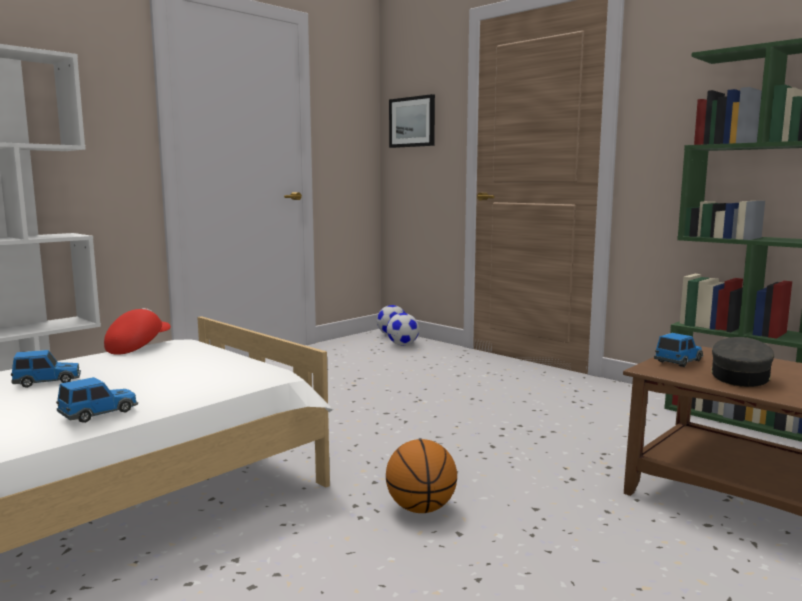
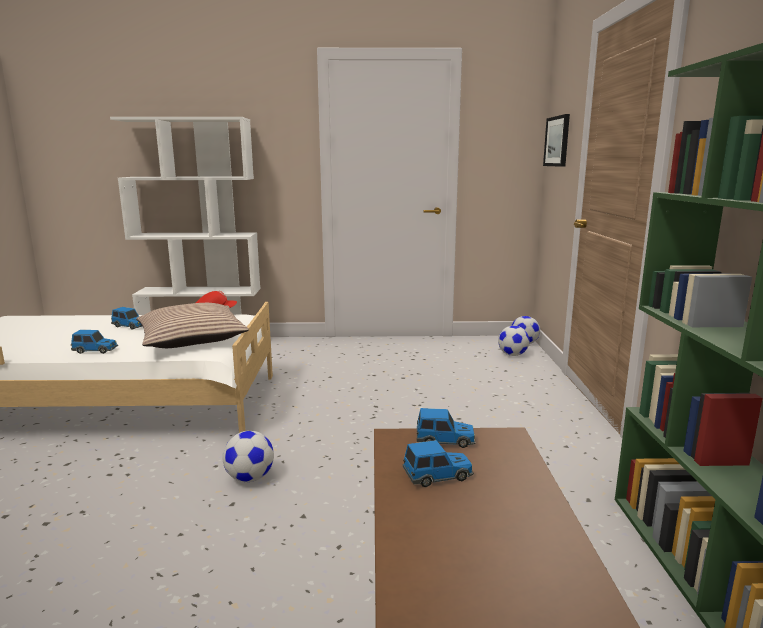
camera: 45 degrees right, 5 degrees up
(201, 369) = (191, 338): none -> pillow
(421, 508) = (250, 478): basketball -> football
(739, 377) = (438, 476): grey cap -> toy car

